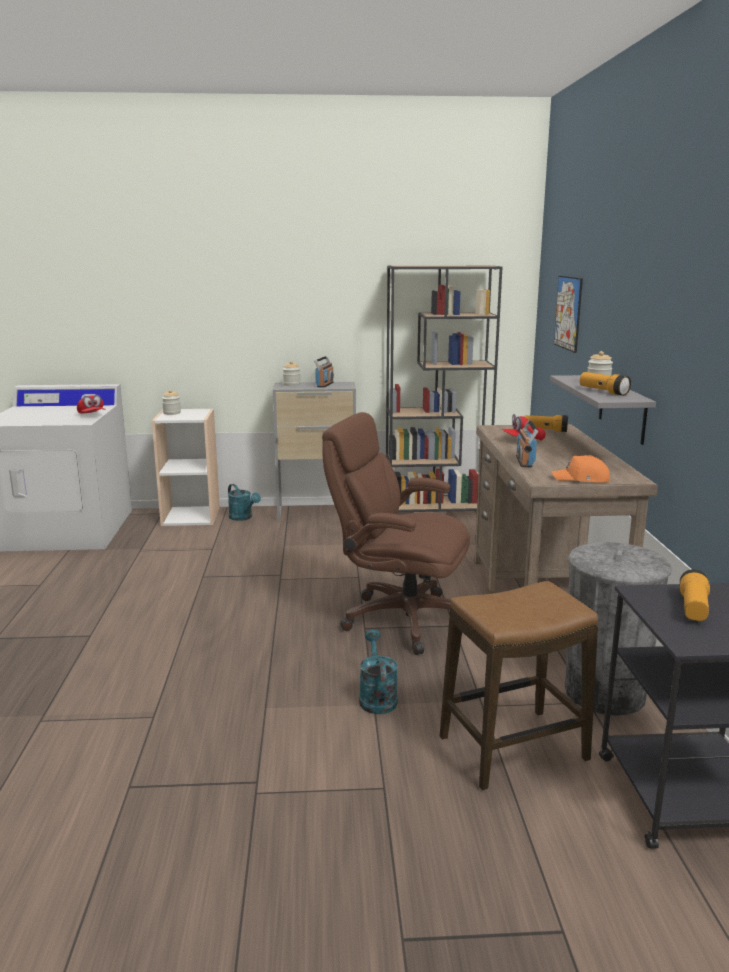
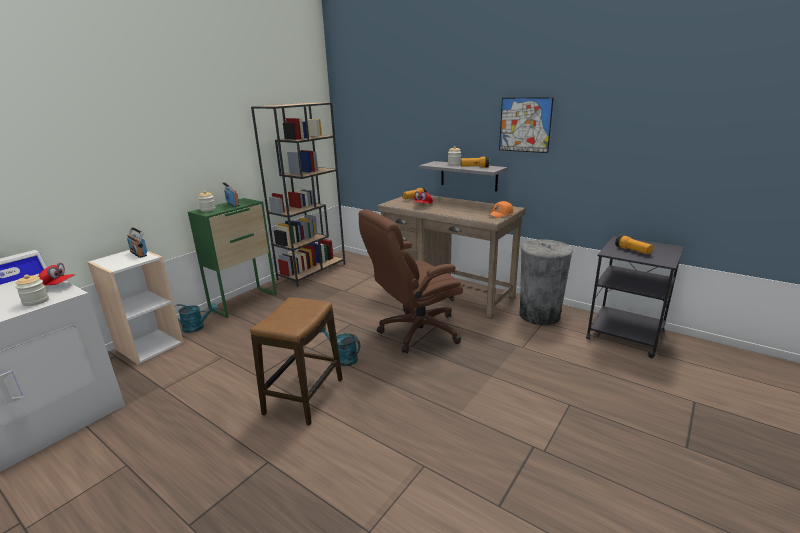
camera: 50 degrees left, 5 degrees up
(172, 413) = (110, 261): jar -> jar (36, 301)
(318, 513) = (245, 301): grey cabinet -> green cabinet
(376, 697) = (486, 372): turquoise watering can -> turquoise watering can (342, 358)
(513, 748) = (564, 355): stool -> stool (304, 396)
(524, 461) = (458, 214): radio -> radio (139, 253)
(568, 313) = (384, 128): picture -> picture (525, 125)

